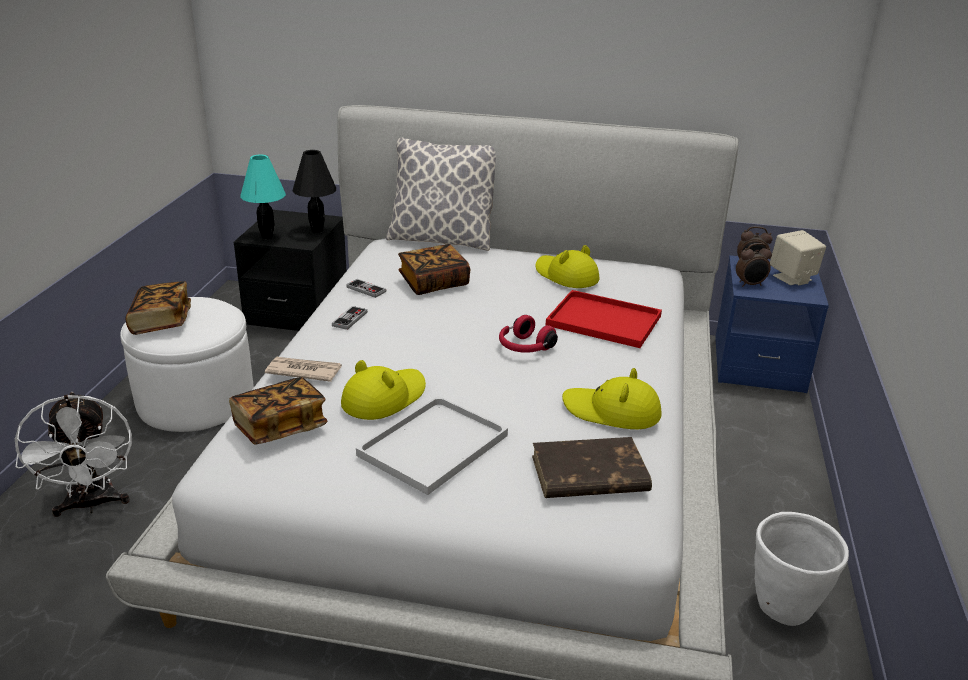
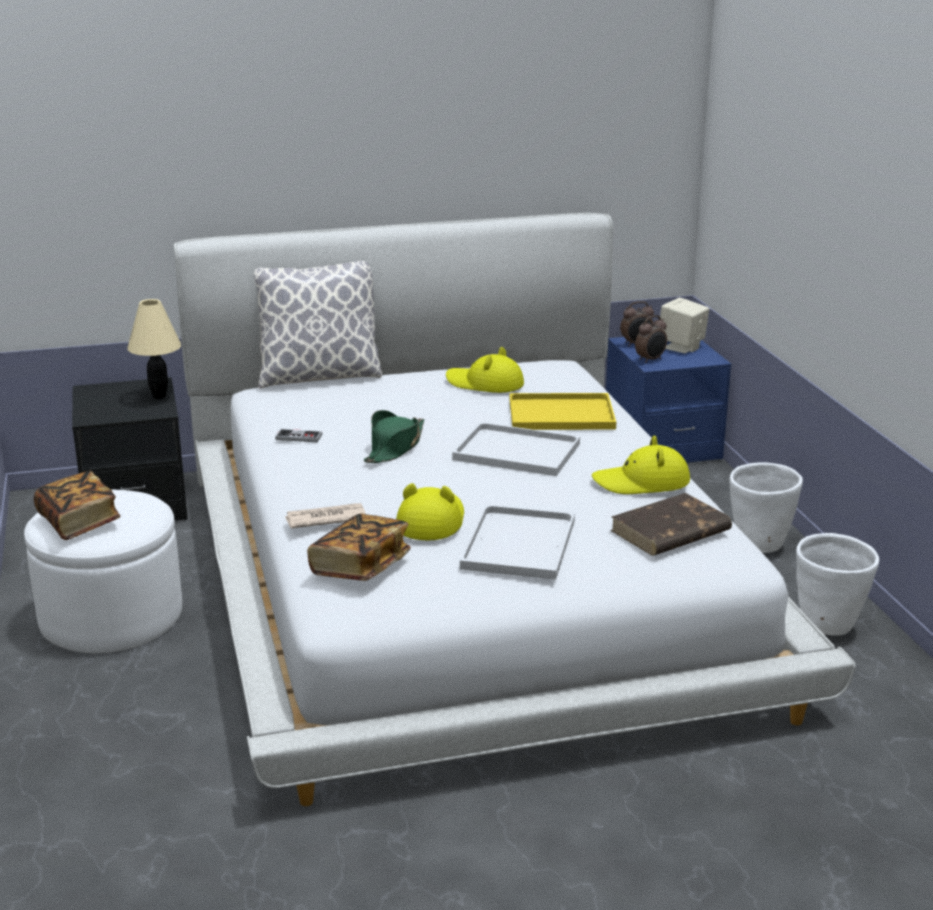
camera: 25 degrees left, 5 degrees down
(92, 504) = (103, 738): white fan -> none
(266, 237) = (107, 414): turquoise table lamp -> none
(317, 230) = (159, 396): black table lamp -> beige table lamp
(349, 319) = (315, 466): game controller -> none
(429, 318) = (394, 448): none -> green hat
(433, 283) = (362, 417): book -> none
(524, 348) = (514, 452): red headphones -> white tray
(606, 320) = (563, 414): red tray -> yellow tray
(777, 494) = (759, 545): none -> white planter

